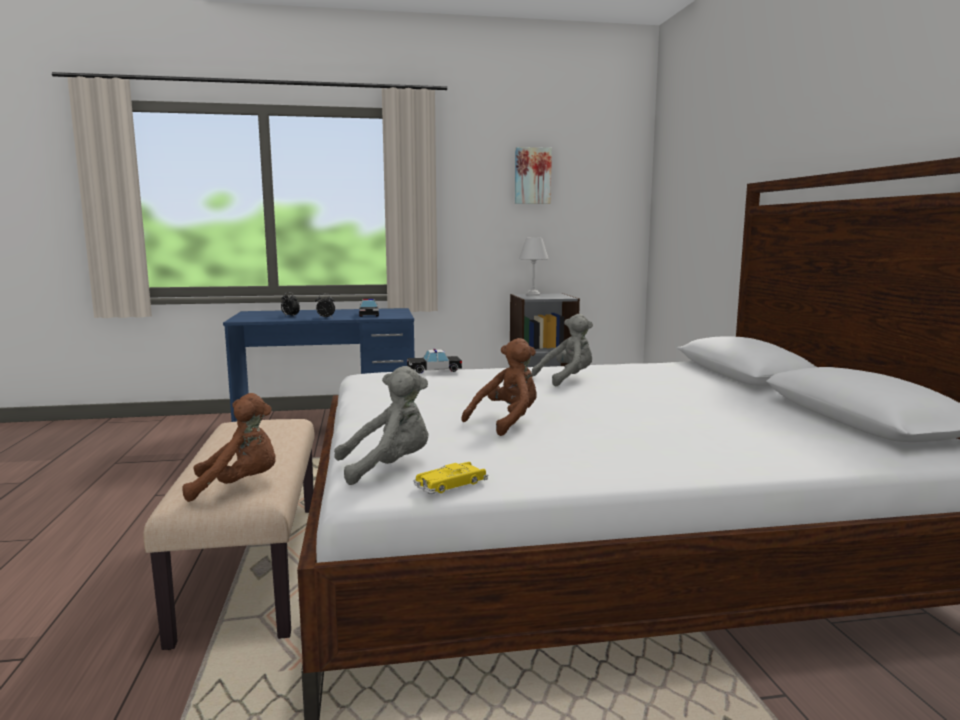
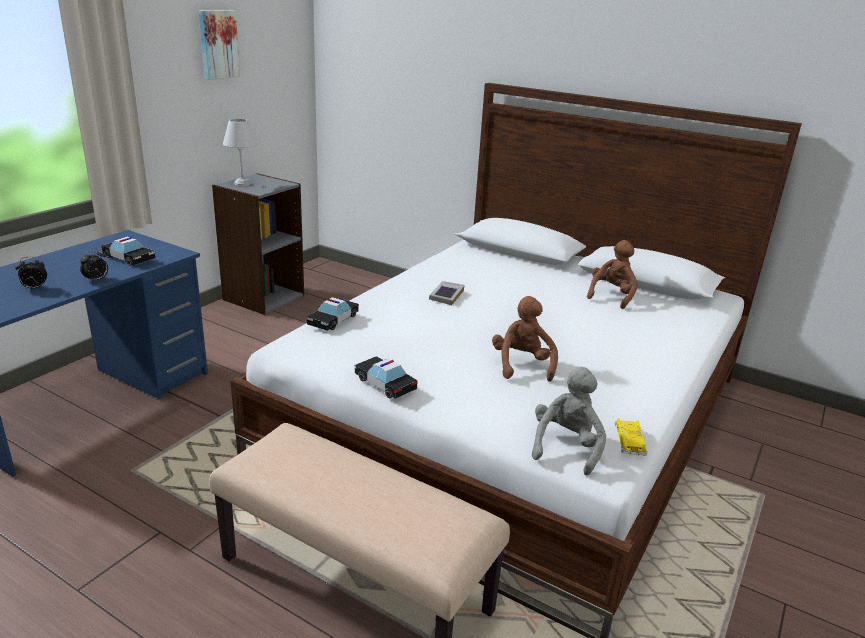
camera: 50 degrees left, 15 degrees up
(239, 486) = (447, 521): brown plush toy -> brown plush toy (611, 296)
(369, 400) = (385, 384): none -> toy car
(567, 379) = (446, 296): grey plush toy -> book

